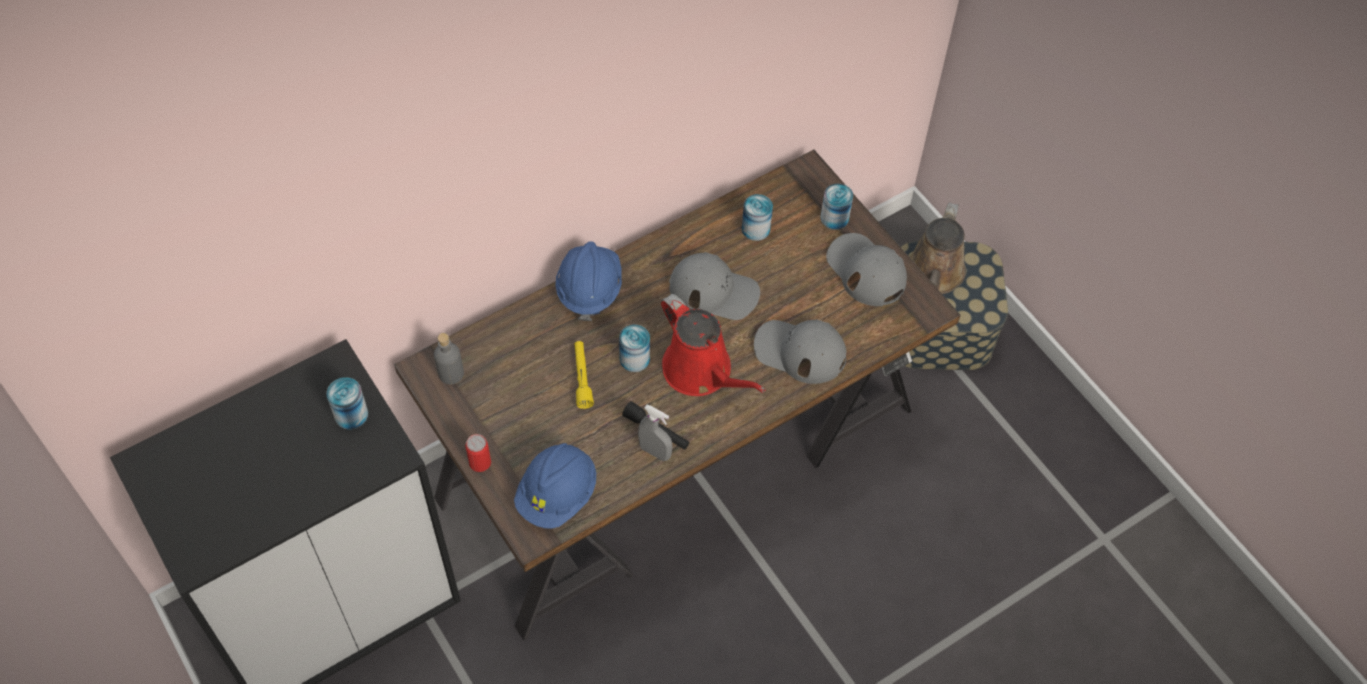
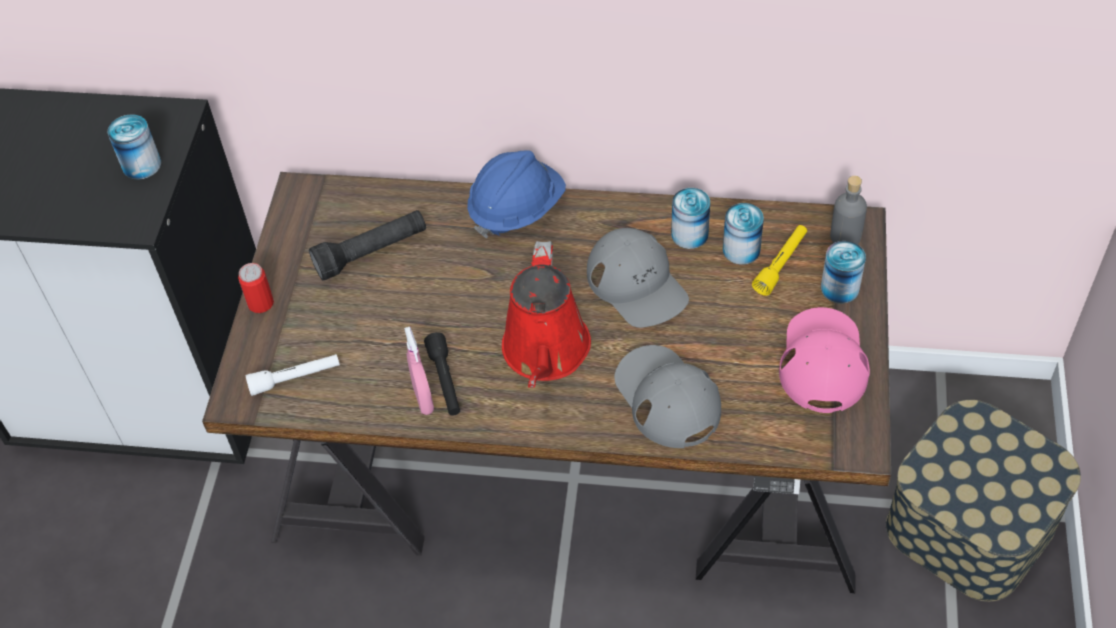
camera: 45 degrees right, 5 degrees down
(451, 373) = (317, 209): grey bottle -> grey bottle (845, 236)
(521, 379) = (371, 253): none -> black flashlight
(557, 495) = (295, 378): blue hard hat -> white flashlight
(582, 377) = (427, 286): yellow flashlight -> yellow flashlight (781, 264)
(634, 359) = (493, 300): can -> can (689, 234)
(655, 452) = (423, 400): grey spray bottle -> pink spray bottle
(866, 271) = (822, 362): grey cap -> pink cap
(934, 275) = (978, 453): brown watering can -> none

